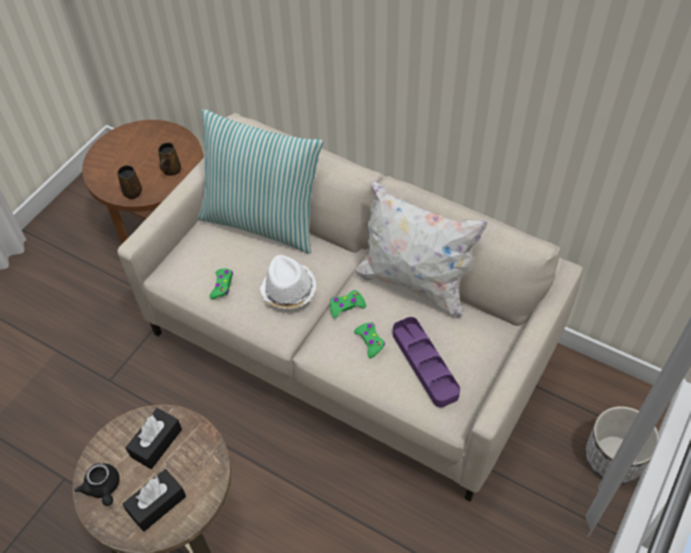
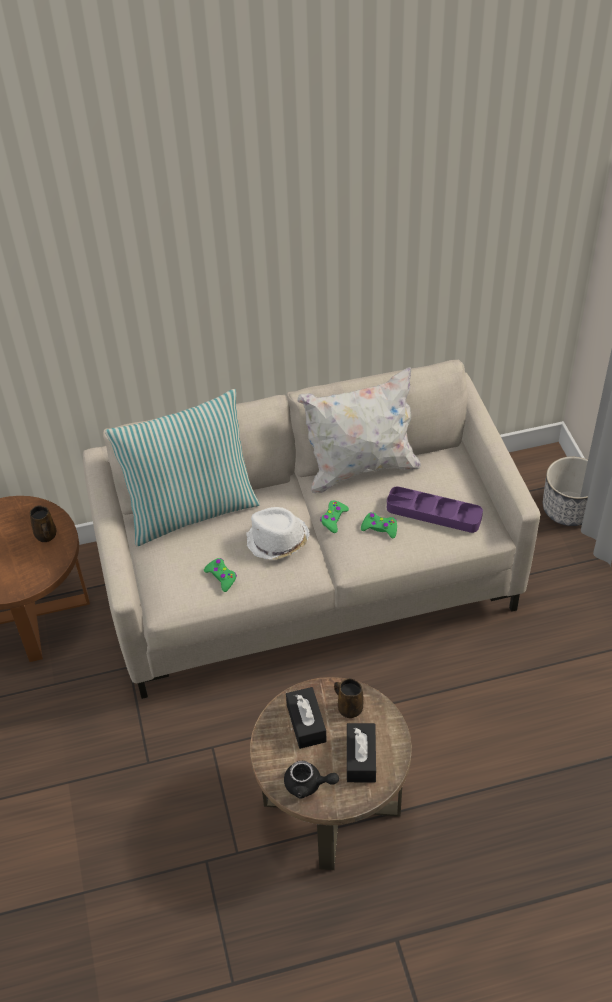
camera: 45 degrees left, 5 degrees down
(133, 191) = (33, 575): brown mug -> brown mug (349, 707)

